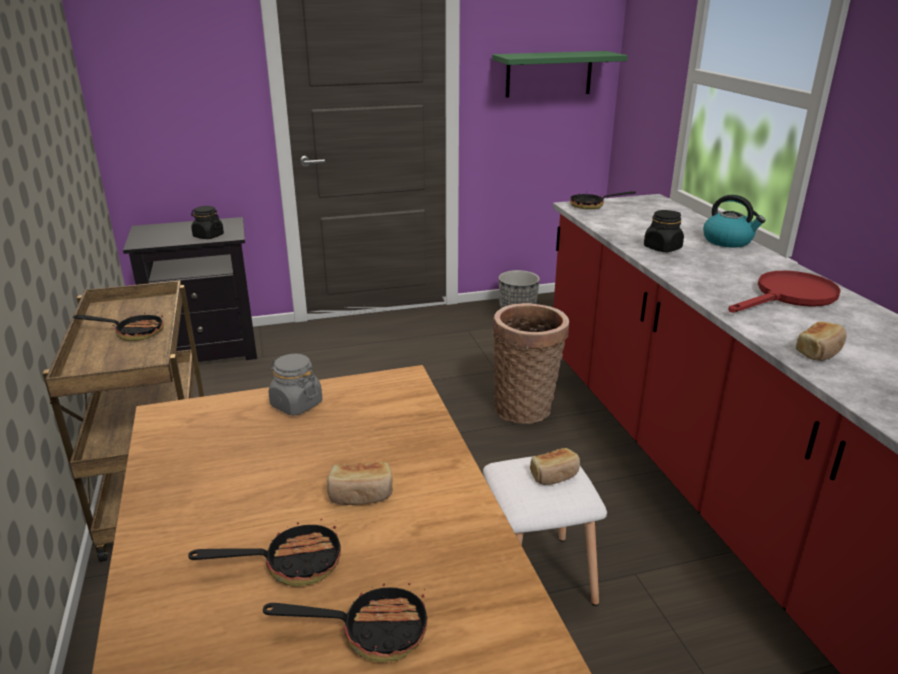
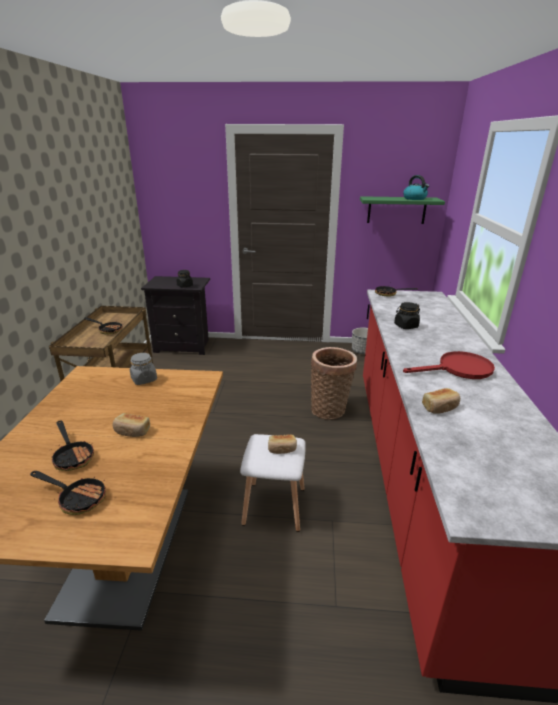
camera: 20 degrees right, 0 degrees up
(291, 563) = (73, 456): frying pan -> frying pan turned 45 degrees clockwise
(728, 241) = (455, 328): kettle -> kettle (415, 199)

